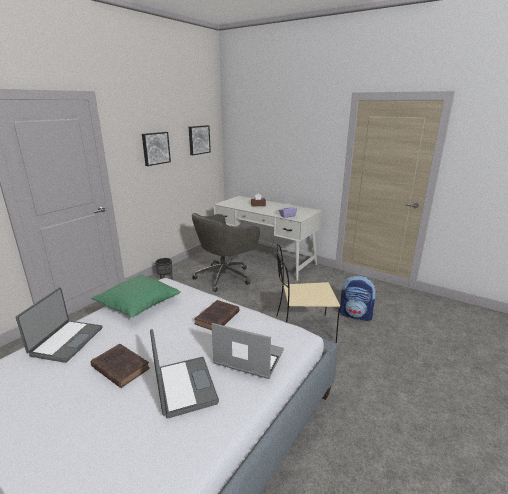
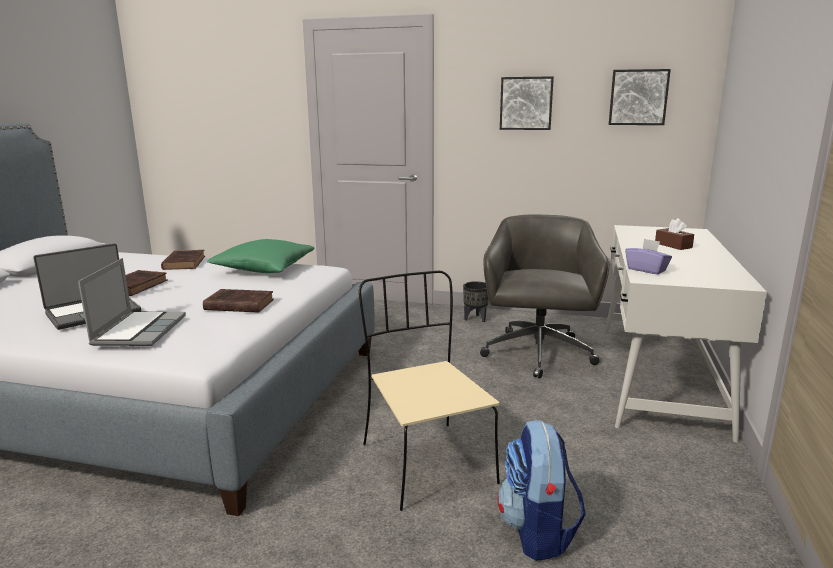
camera: 70 degrees right, 5 degrees down
(66, 341) = (184, 262): laptop -> brown book
(225, 277) = (538, 355): grey office chair -> grey office chair turned 75 degrees clockwise

